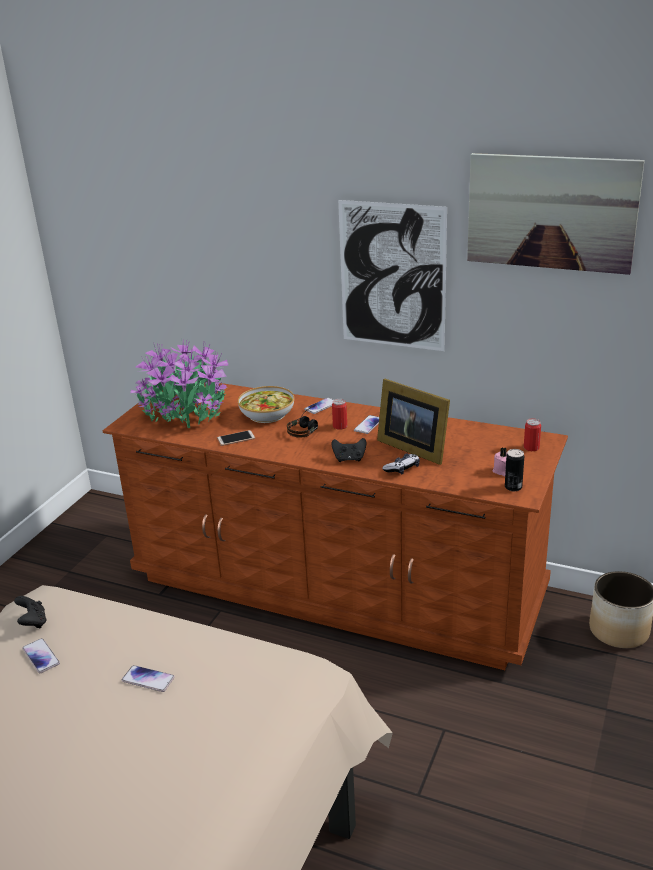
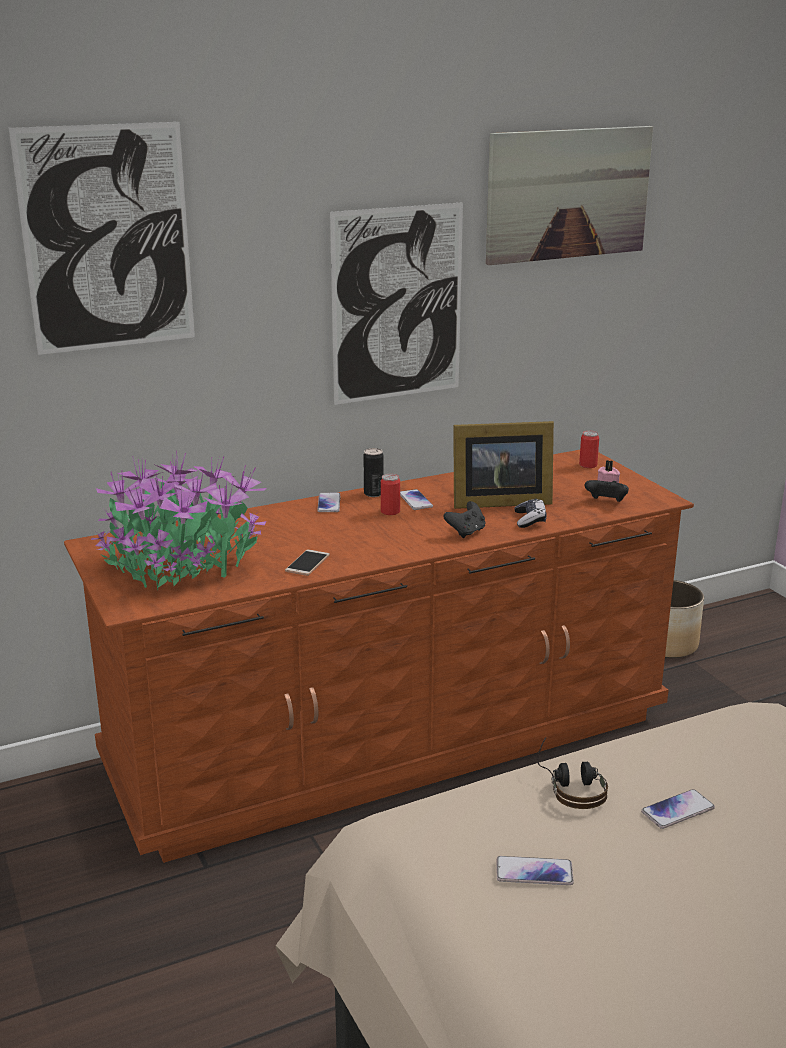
camera: 50 degrees left, 5 degrees down
(33, 622) = (444, 854): black game controller -> black game controller (606, 502)
(196, 198) = (107, 239): none -> picture
(267, 414) = (286, 531): bowl -> none
(306, 428) = (361, 526): headphones -> headphones (570, 784)
(513, 487) = (642, 496): can -> can (373, 493)

